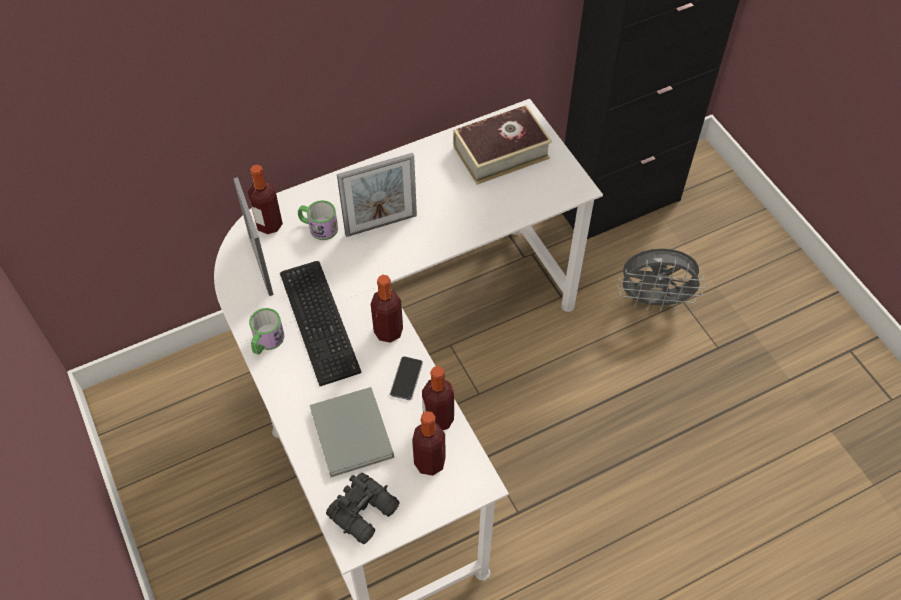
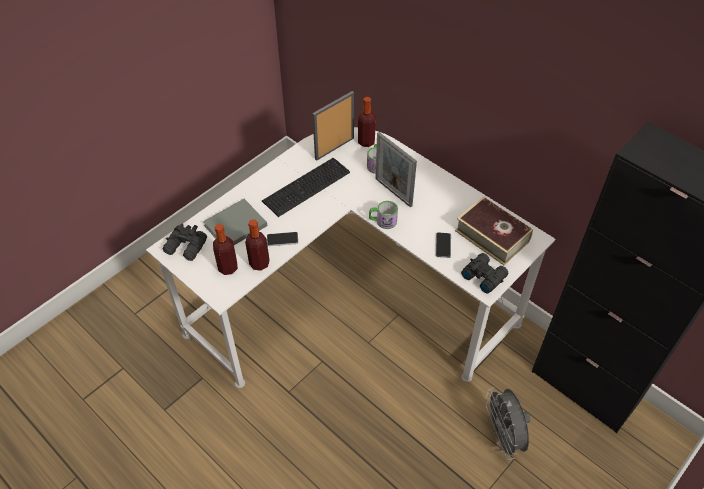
camera: 70 degrees right, 5 degrees down
(266, 341) = (282, 168): mug -> mug (382, 221)
(388, 331) = (313, 220): bottle -> none
(495, 204) = (443, 245): none -> phone
(557, 182) = (483, 275): none -> black binoculars

